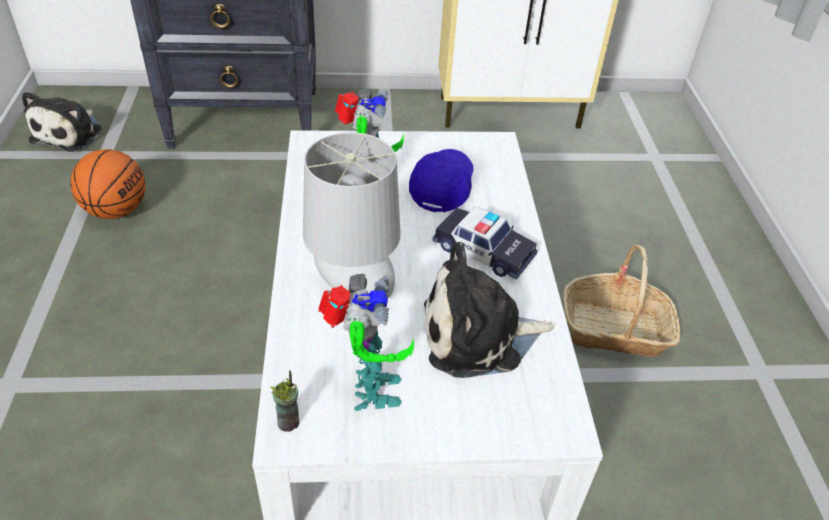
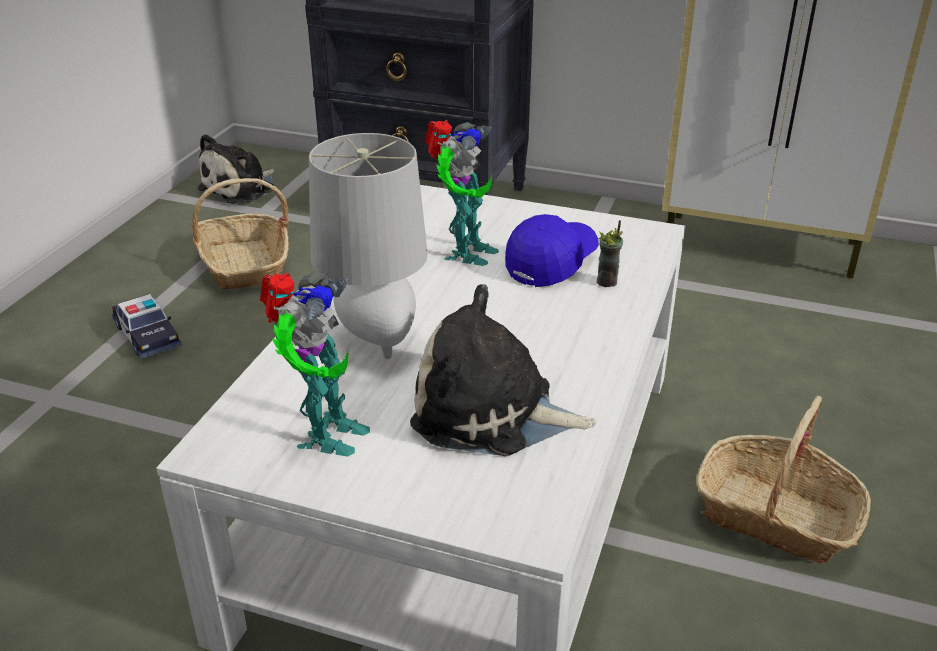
camera: 25 degrees right, 10 degrees down
(116, 210) = (244, 264): basketball -> basket
(289, 422) = (220, 439): cup -> cup (607, 282)
(483, 251) = (558, 333): toy car -> toy car (147, 335)

